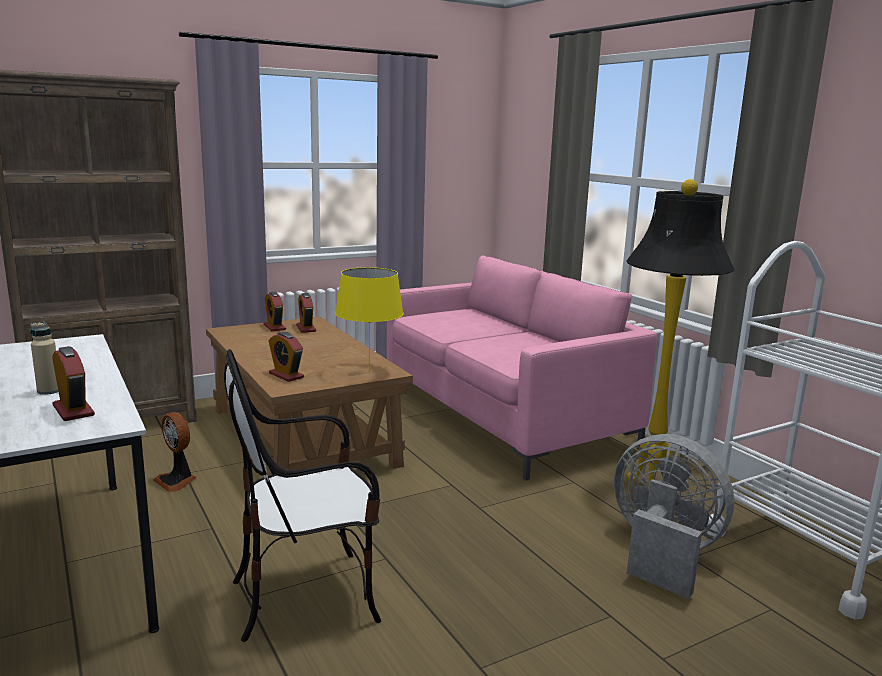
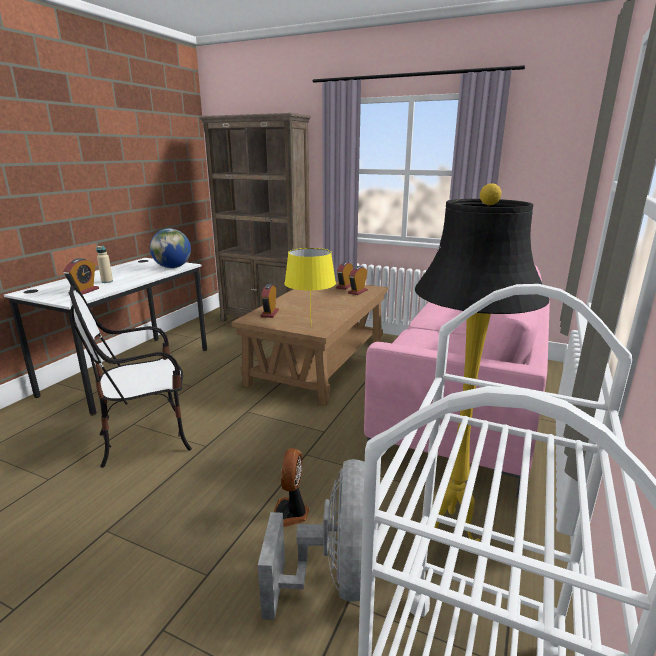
camera: 55 degrees right, 5 degrees up
(75, 348) = (172, 267): none -> globe
(177, 481) = (228, 358): fan -> fan (291, 513)
(306, 596) = (146, 439): chair -> chair turned 60 degrees counterclockwise

